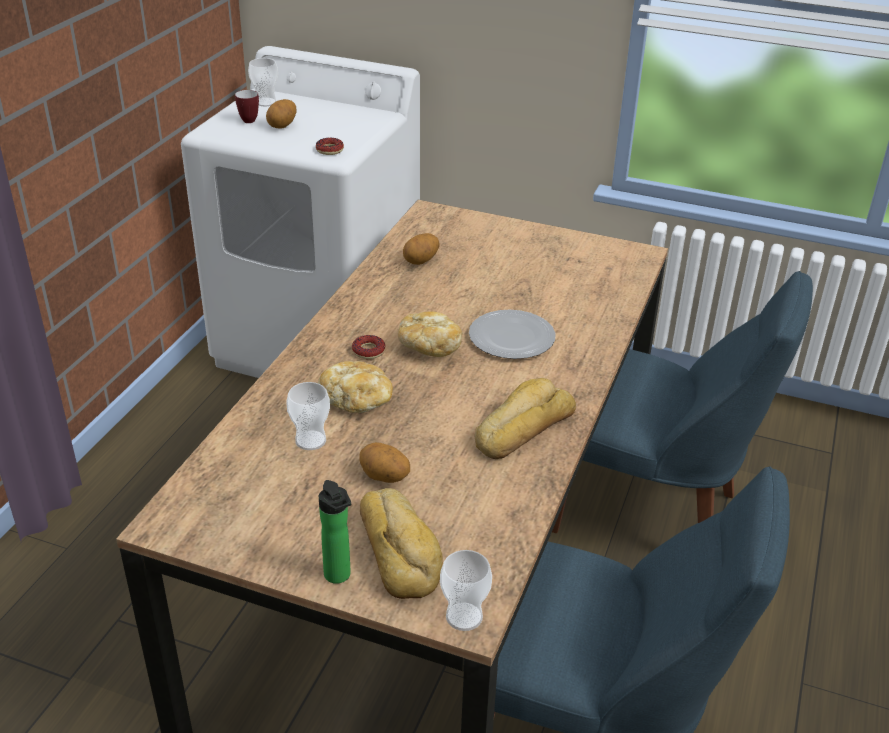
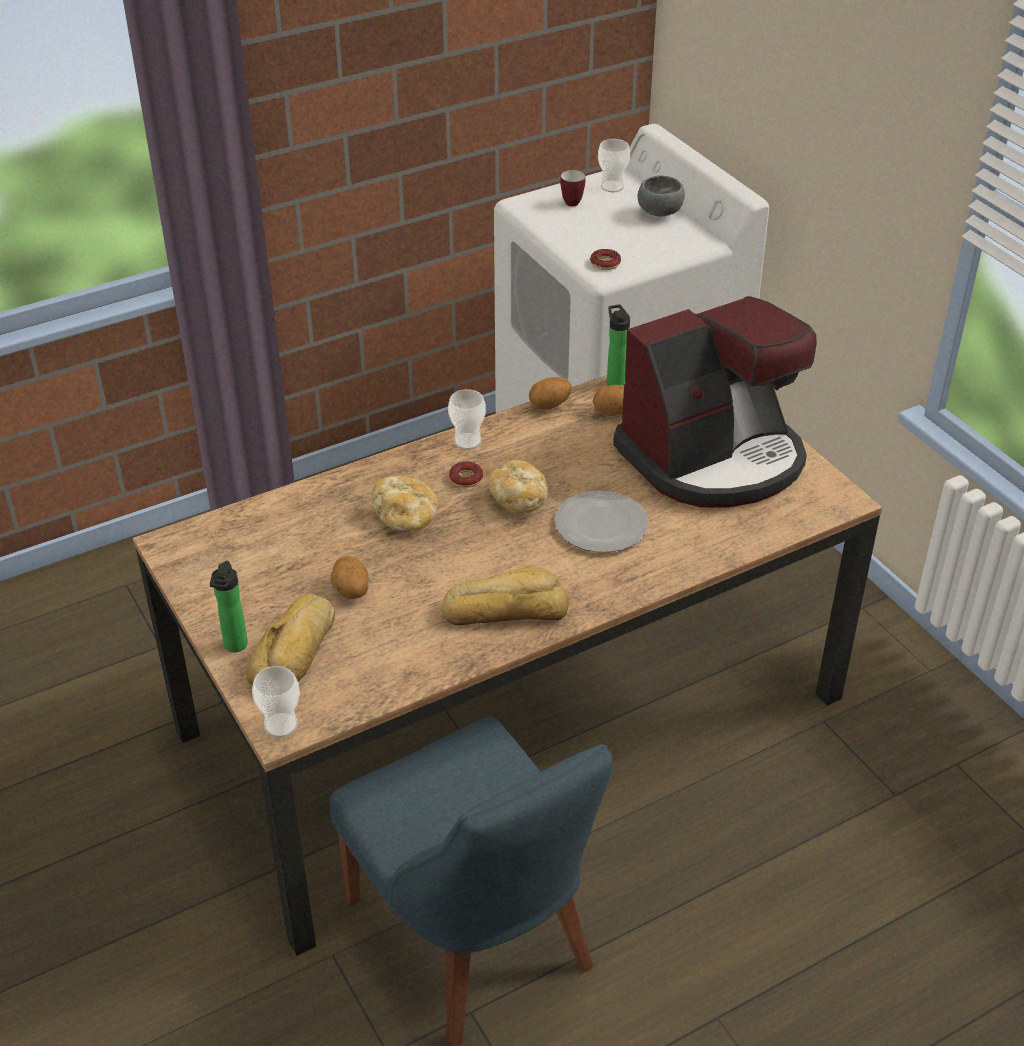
camera: 40 degrees right, 5 degrees up
(282, 126) = (595, 220): potato -> potato (550, 406)
(310, 440) = (334, 533): cup -> cup (467, 441)
(327, 107) = (661, 212): none -> grey bowl
(394, 241) = (615, 381): none -> bottle
(528, 262) = (714, 458): none -> coffee machine
(654, 514) = (756, 788): blue chair -> none

